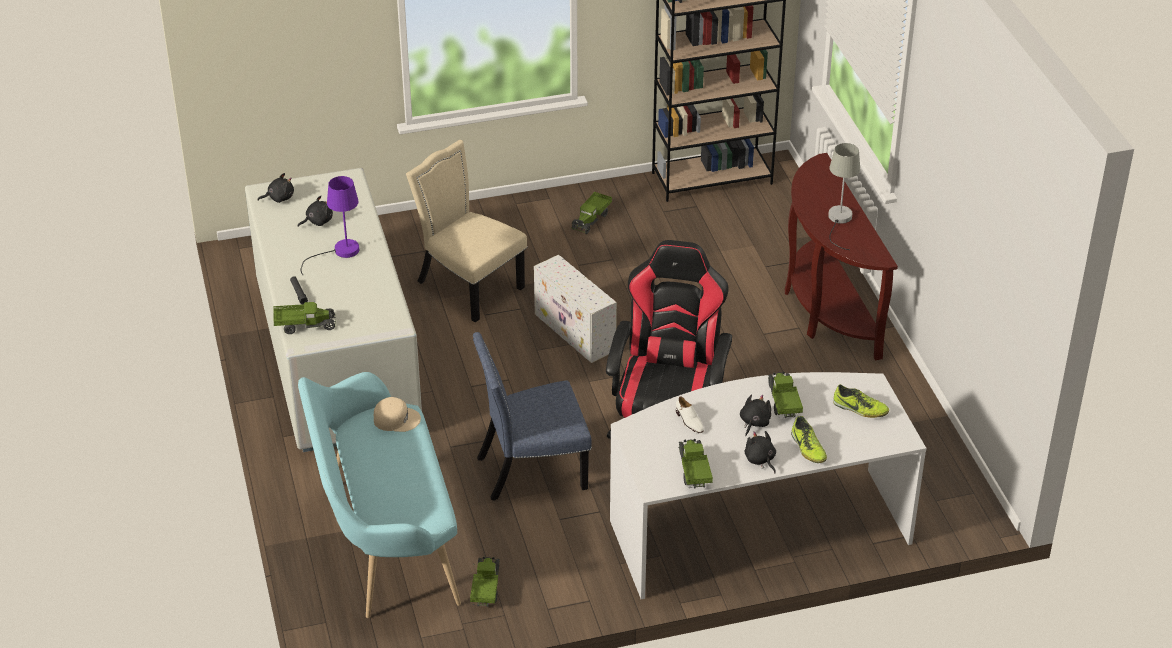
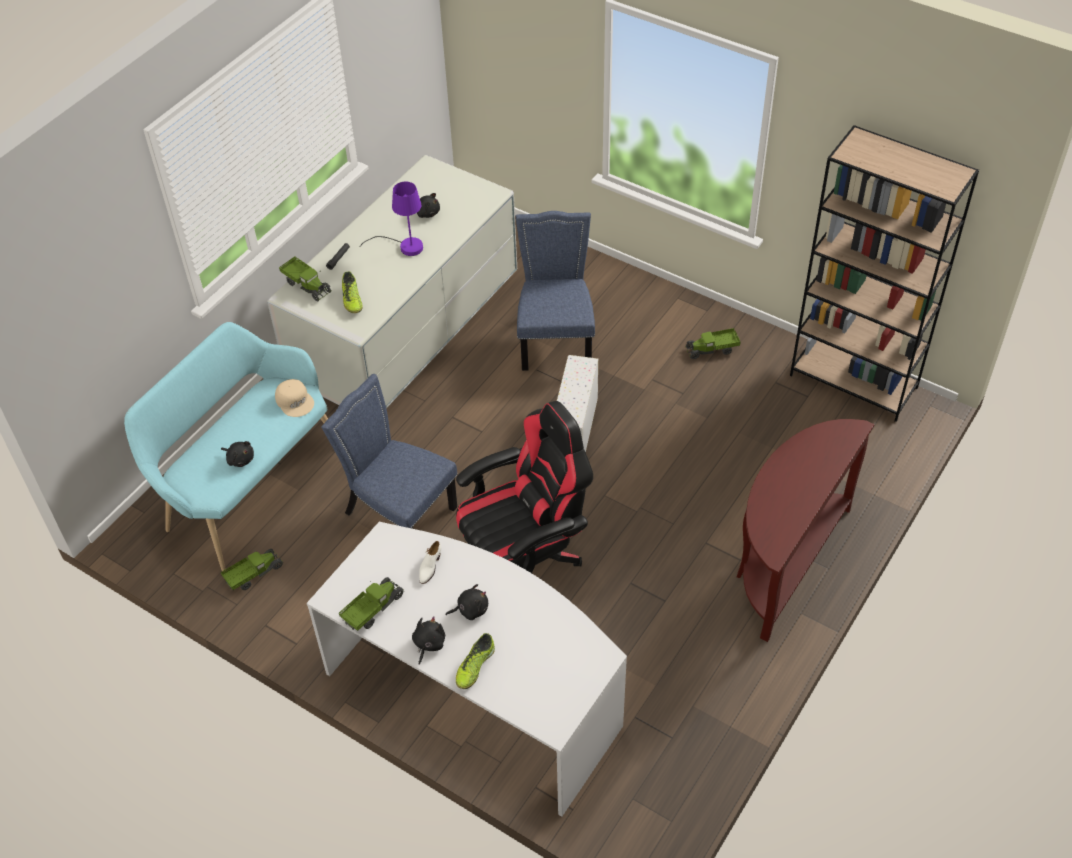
camera: 50 degrees right, 10 degrees up
(279, 198) = (430, 178): black plush toy -> black plush toy (240, 459)
(470, 288) = (555, 341): beige chair -> blue chair
(783, 402) = (515, 611): toy truck -> none
(839, 221) = (791, 493): grey table lamp -> none
(860, 409) = (561, 670): shoe -> shoe (352, 299)

